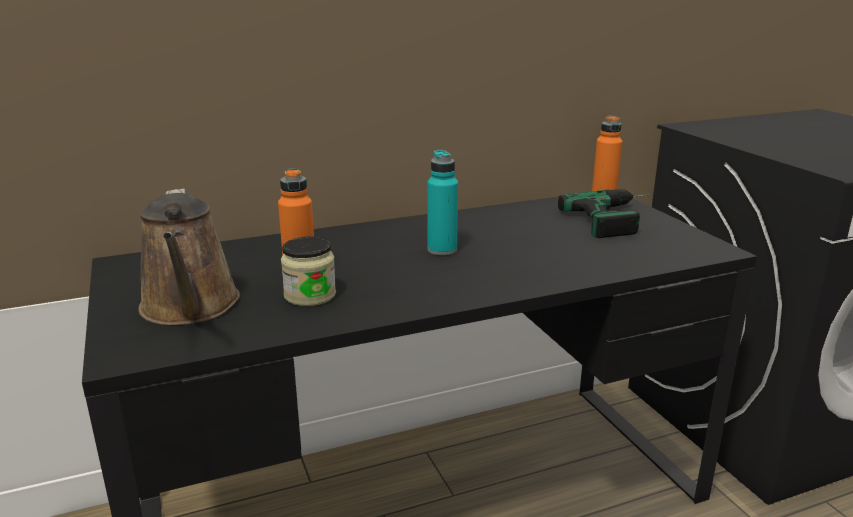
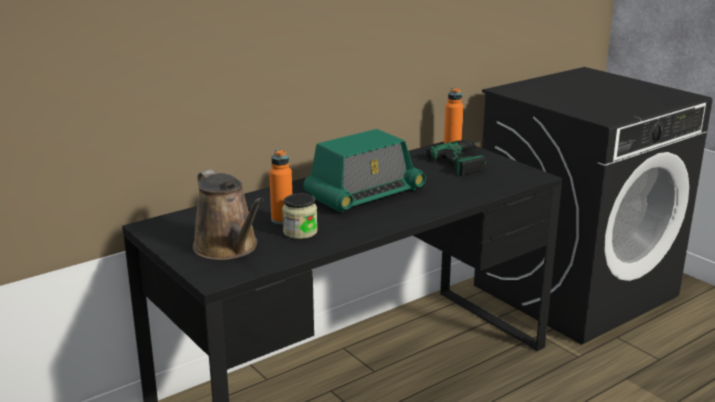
camera: 15 degrees left, 0 degrees up
(442, 250) = (364, 194): turquoise bottle -> radio

